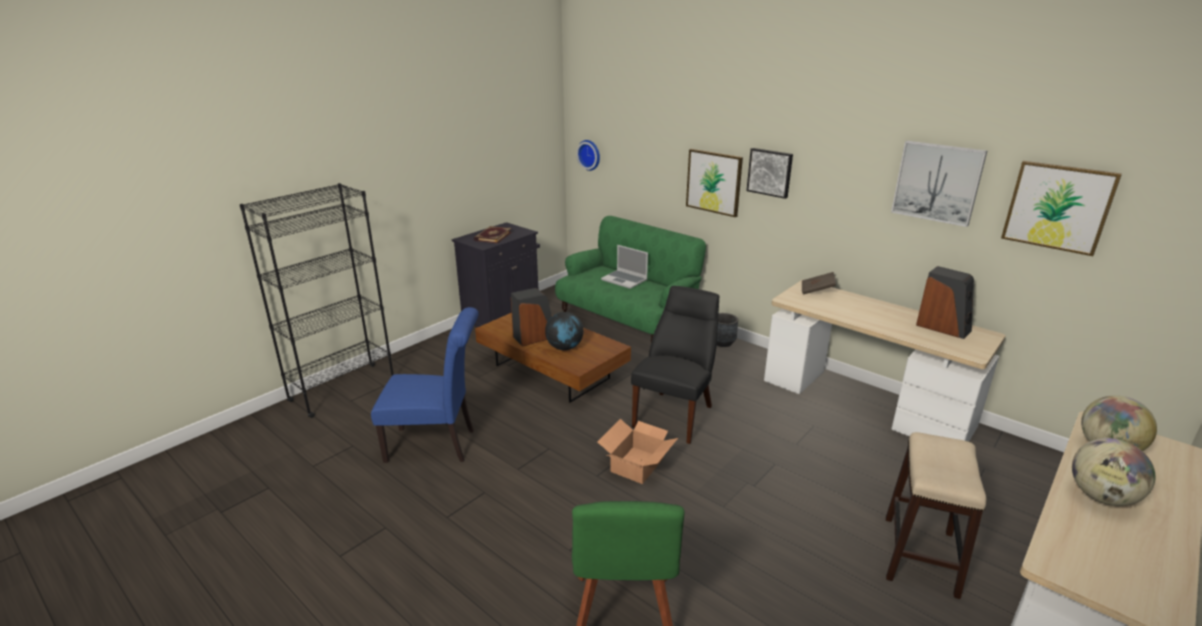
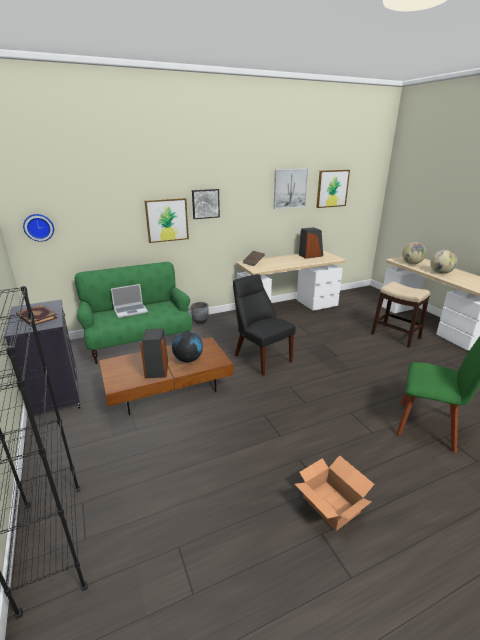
camera: 65 degrees left, 0 degrees up
(436, 445) = (221, 477): blue chair -> none
(638, 465) = (302, 384): cardboard box -> cardboard box (331, 504)

